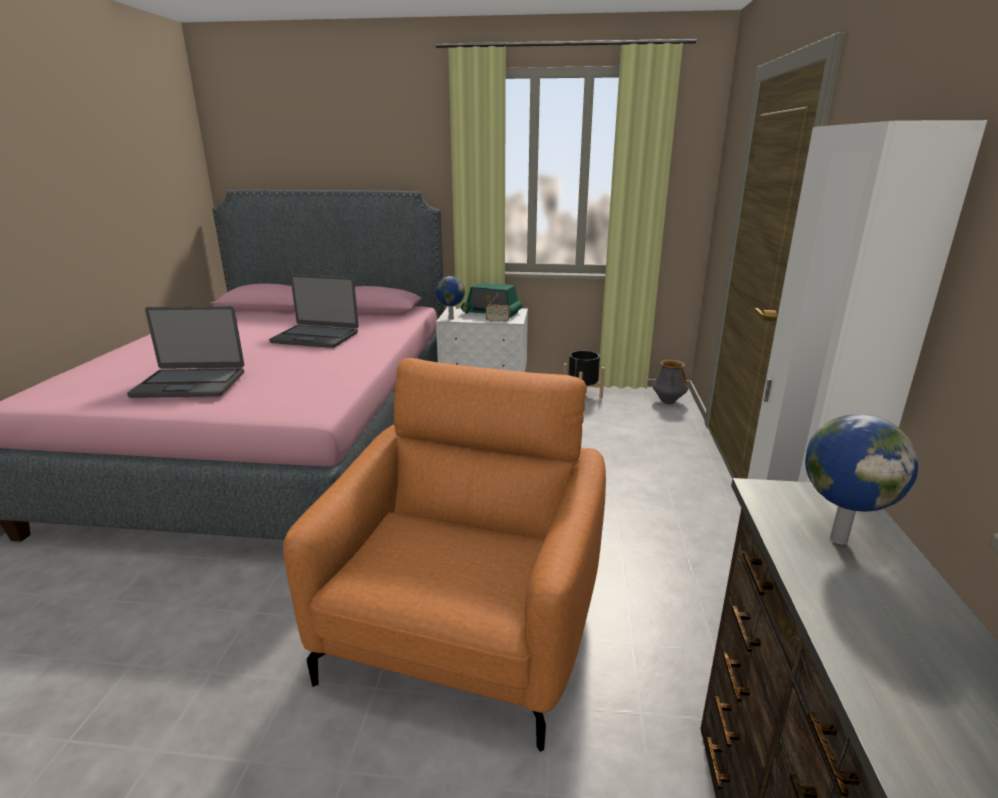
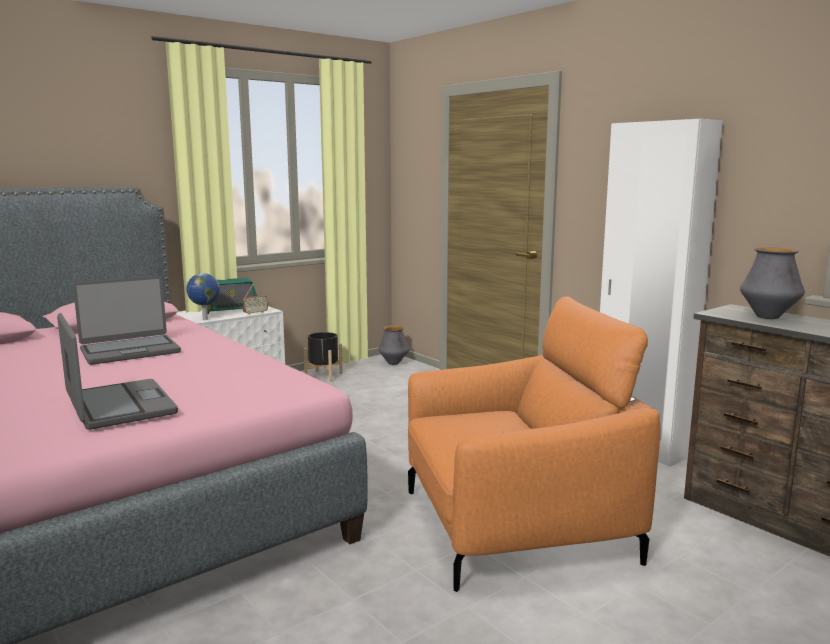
camera: 45 degrees left, 10 degrees down
(190, 384) = (119, 406): laptop -> laptop turned 75 degrees counterclockwise
(463, 631) = (514, 526): orange armchair -> orange armchair turned 105 degrees clockwise
(837, 538) = (768, 317): globe -> vase

